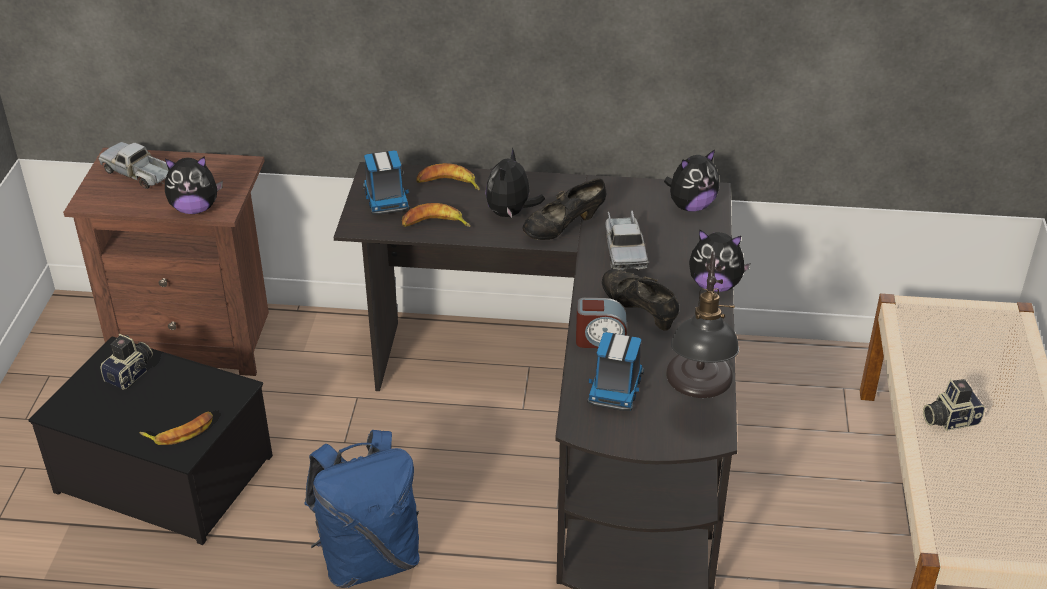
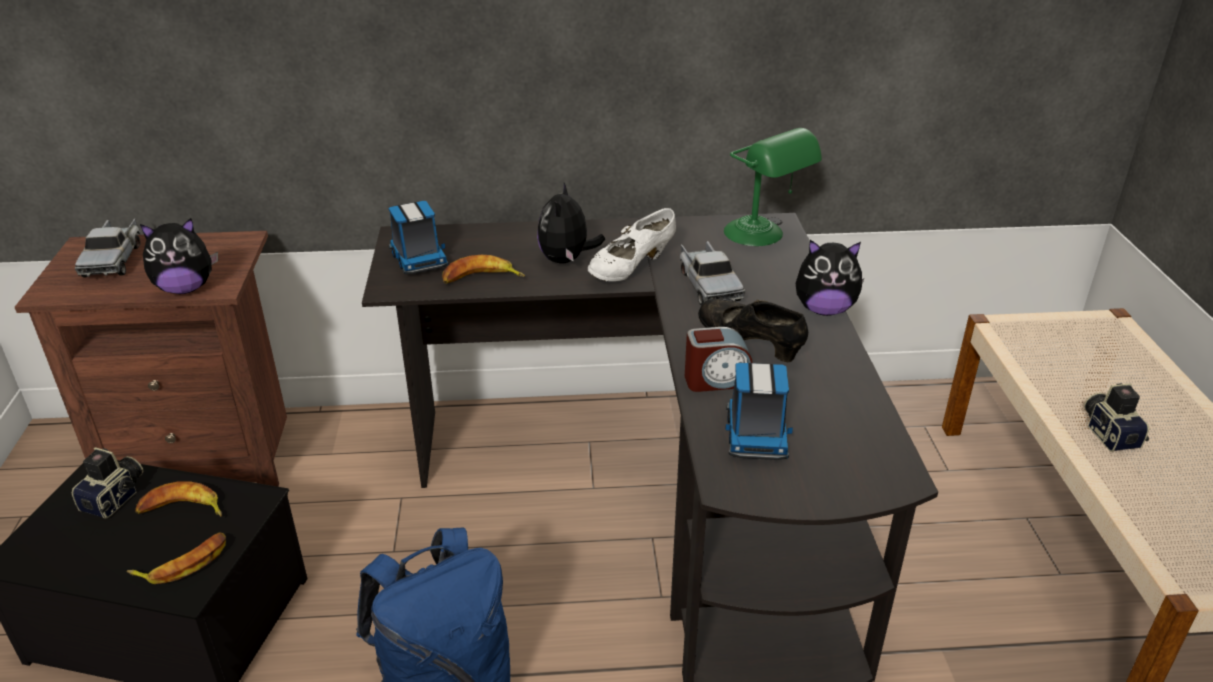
camera: 10 degrees left, 5 degrees down
(139, 174) = (114, 259): toy truck -> toy truck turned 120 degrees counterclockwise
(448, 184) = (487, 238): banana -> banana (182, 510)
(563, 228) = (631, 269): black shoe -> white shoe
(690, 206) = (763, 236): plush toy -> green table lamp
(699, 395) = (861, 431): grey table lamp -> none
(949, 419) = (1110, 433): camera -> camera turned 105 degrees clockwise

